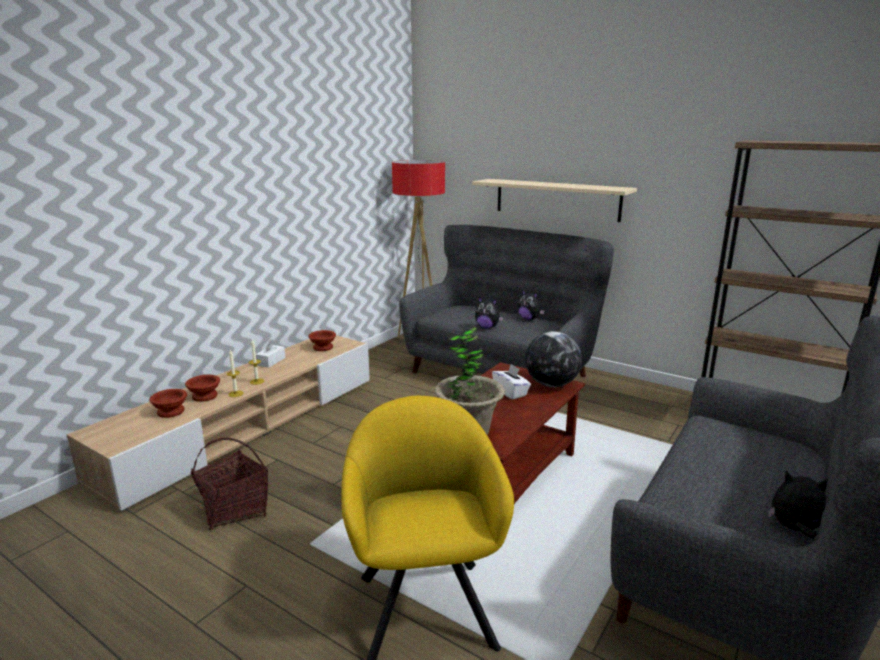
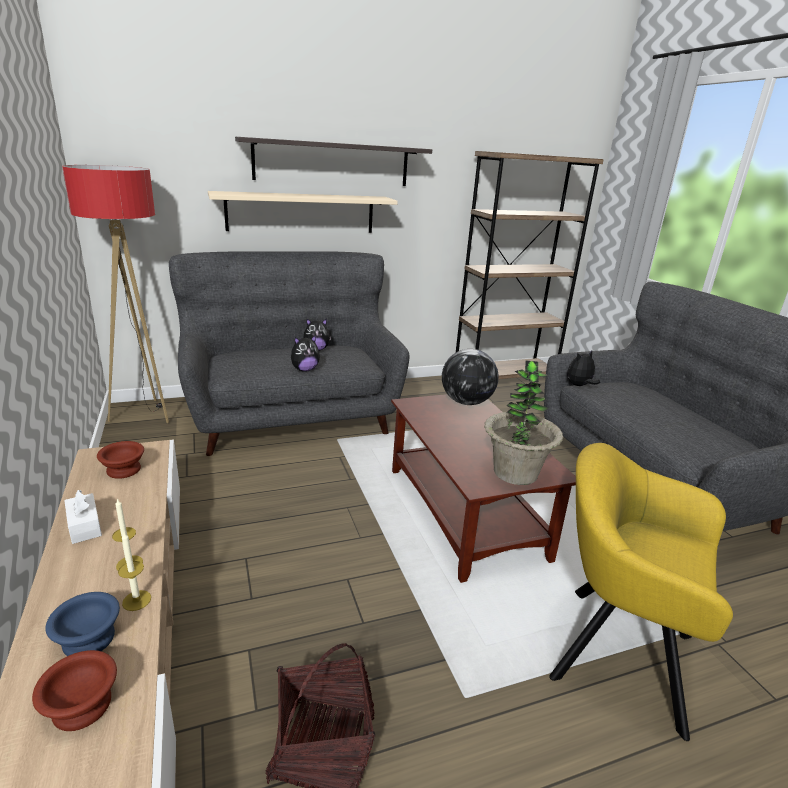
camera: 55 degrees left, 5 degrees up
(204, 396) = (86, 640): brown bowl -> blue bowl
(510, 392) = (461, 423): white tissue box -> none
(587, 156) = (332, 163): none -> shelf
(794, 529) = (727, 434): plush toy -> plush toy (579, 386)

